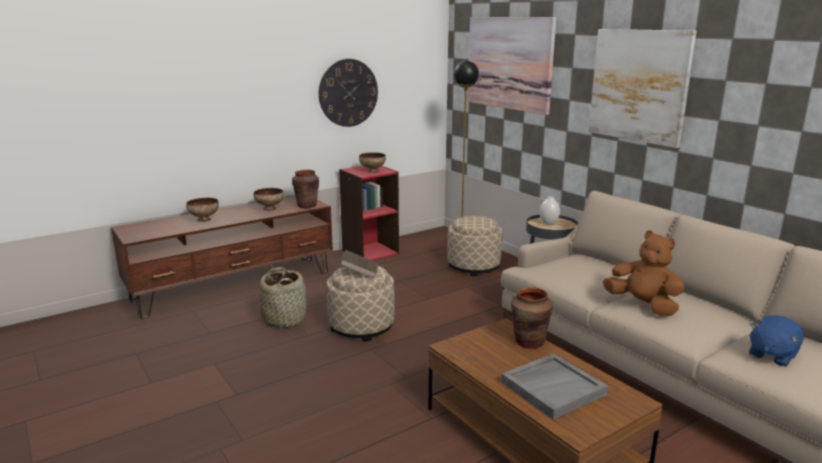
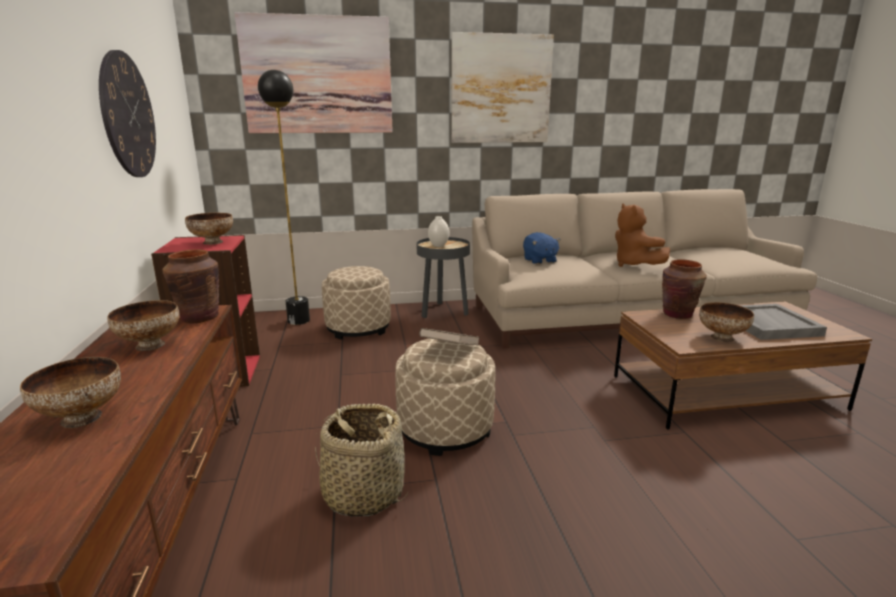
camera: 65 degrees left, 0 degrees up
(486, 363) = (721, 337): none -> bowl
(643, 305) = (634, 264): brown plush toy -> brown plush toy turned 90 degrees counterclockwise
(771, 355) = (723, 258): blue plush toy -> blue plush toy (539, 260)

